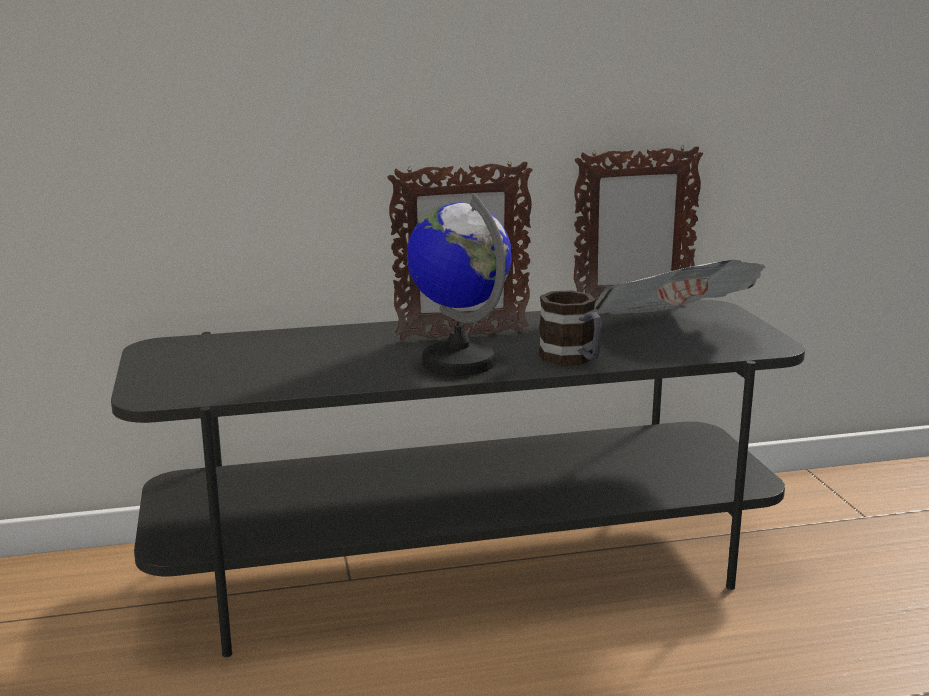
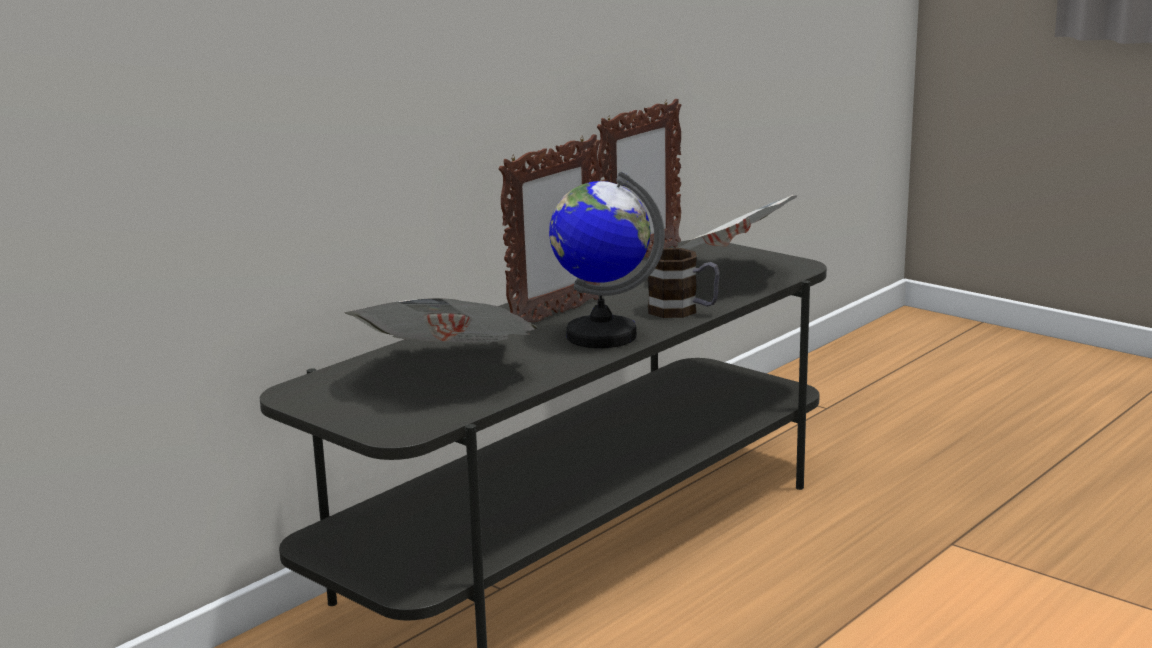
camera: 35 degrees left, 0 degrees up
(284, 360) = (449, 372): none -> newspaper

